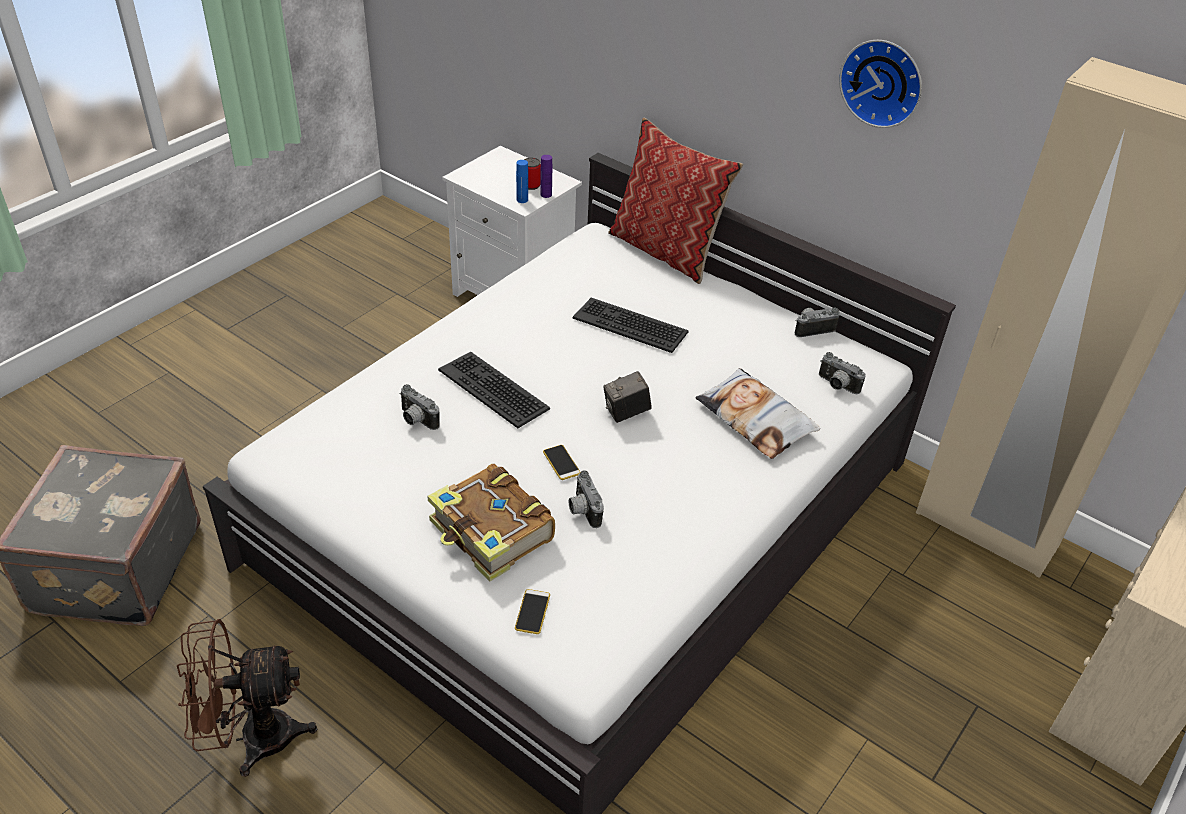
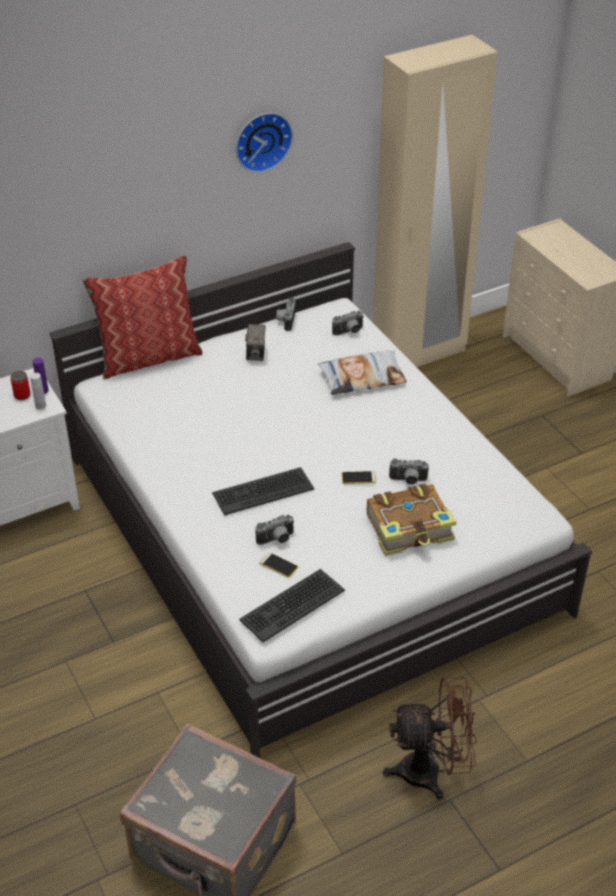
camera: 65 degrees left, 0 degrees up
(253, 738) = (431, 772): brown fan -> brown fan turned 105 degrees counterclockwise
(522, 200) = (40, 406): blue bottle -> white bottle
(532, 612) = (486, 527): phone -> phone (278, 565)
(626, 413) = (324, 433): camera -> camera (256, 354)
(630, 325) = (229, 402): keyboard -> keyboard (292, 605)

